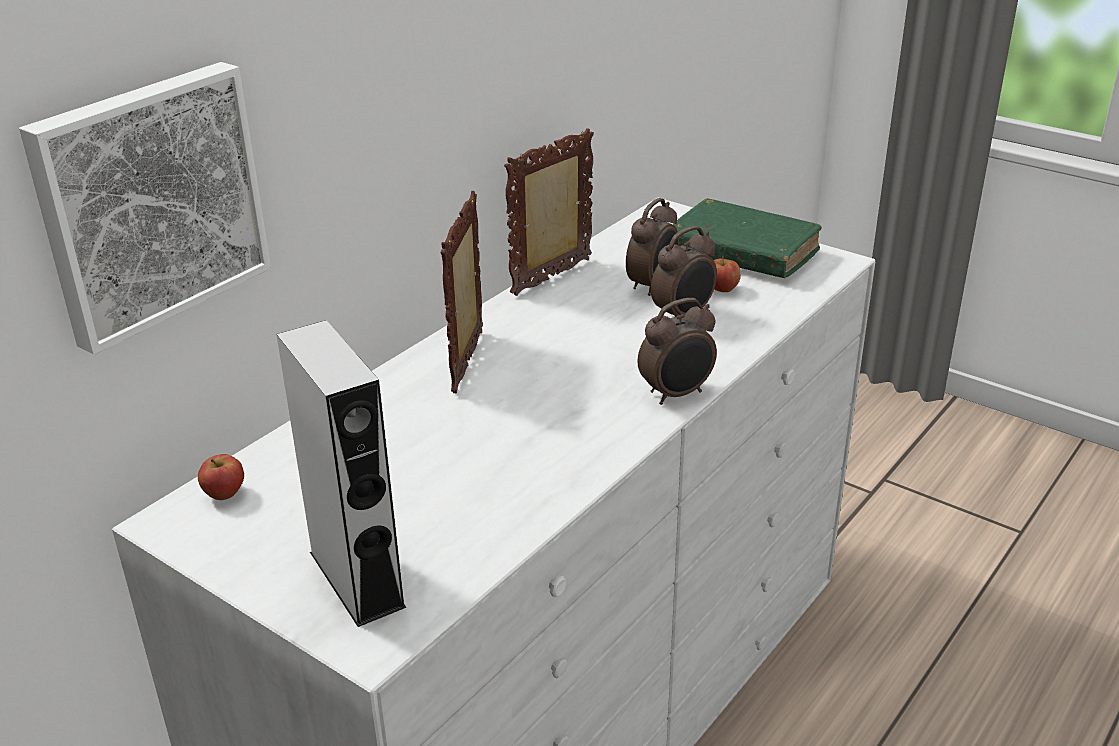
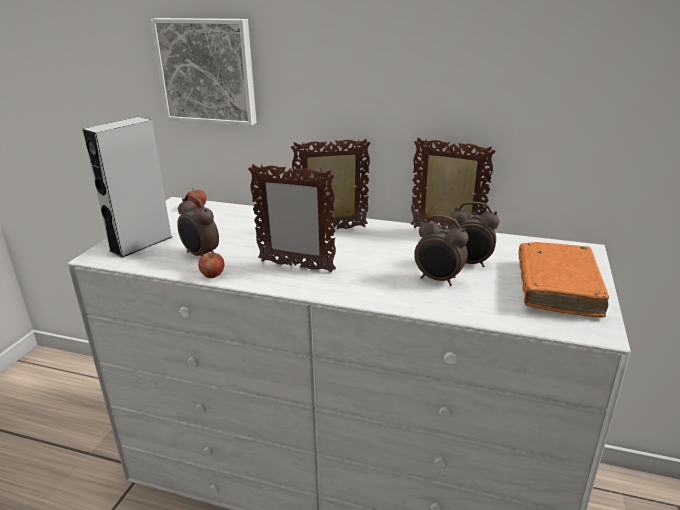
camera: 70 degrees right, 5 degrees down
(575, 415) = (296, 266): none -> picture frame
(677, 394) = (337, 292): alarm clock -> alarm clock (200, 255)
(721, 289) = (490, 287): apple -> apple (212, 275)
(742, 253) = (557, 287): green book -> orange book

